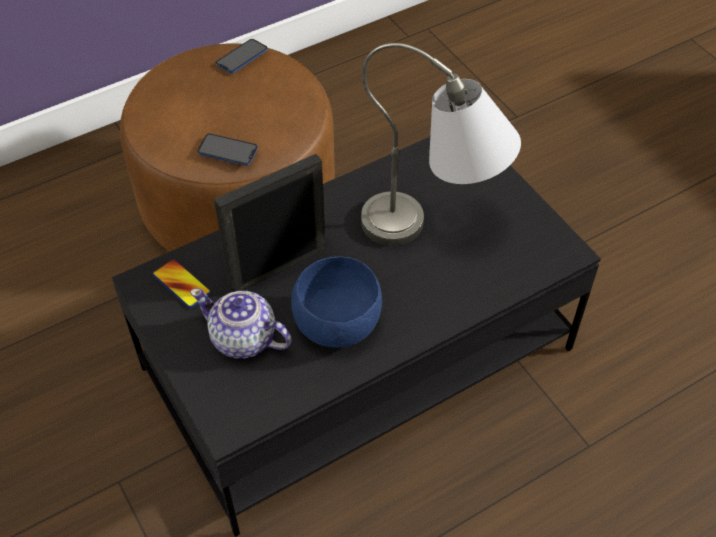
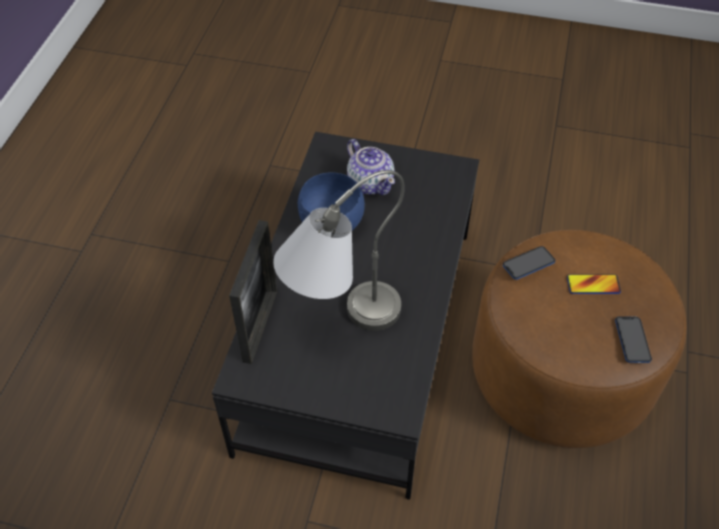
camera: 135 degrees right, 0 degrees up
(181, 284) = (440, 182): phone -> phone (593, 285)
(244, 339) = (370, 182): teapot -> teapot turned 75 degrees clockwise
(278, 268) = (402, 228): picture frame -> picture frame (260, 326)

